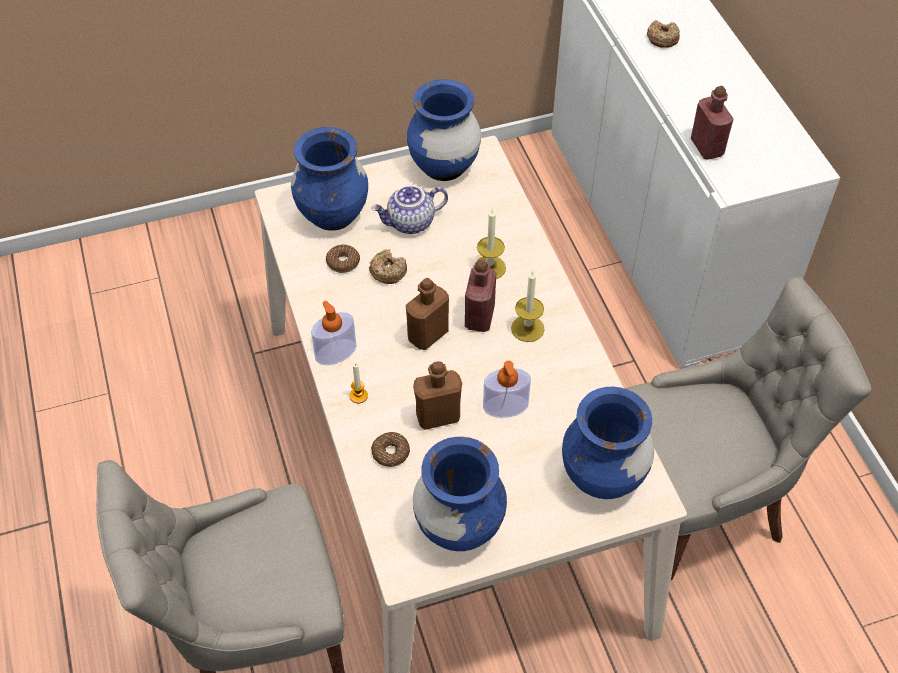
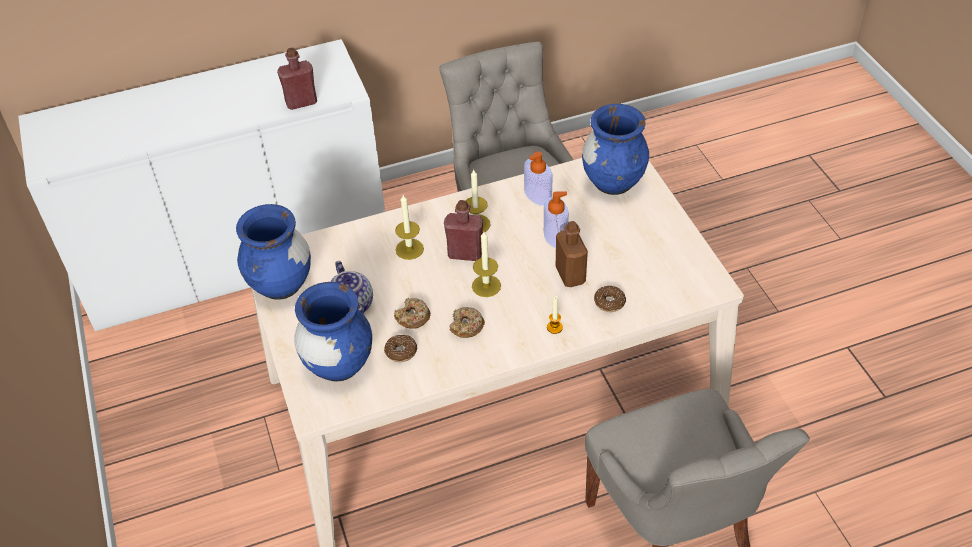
camera: 90 degrees left, 5 degrees down
(335, 352) = (508, 347): soap dispenser -> soap dispenser (538, 195)
(428, 335) = (486, 286): brown bottle -> candle
(459, 526) = (669, 258): blue vase -> none
(662, 38) = (156, 123): donut -> donut (466, 326)

